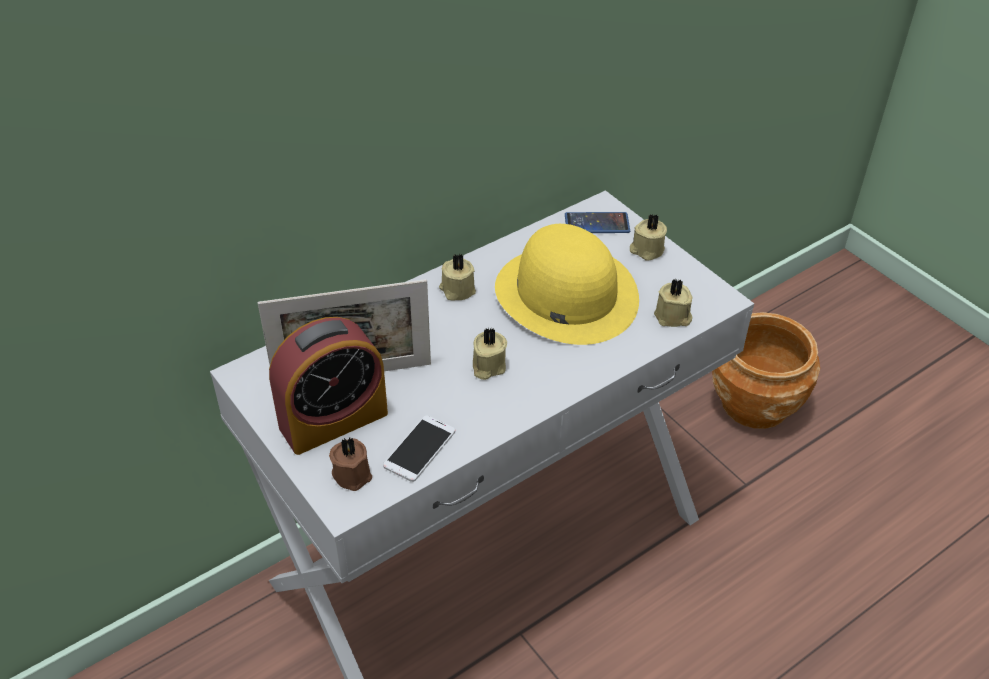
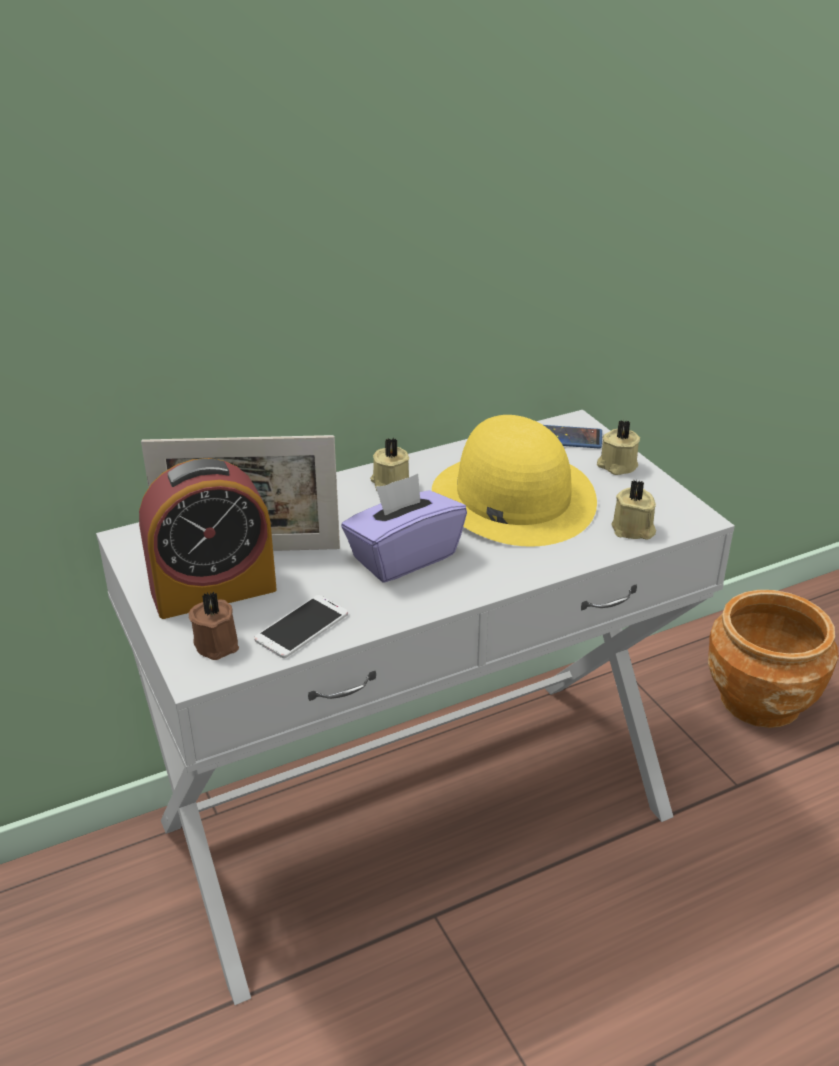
camera: 10 degrees right, 10 degrees down
(487, 366) = (403, 557): beige candle -> purple tissue box

